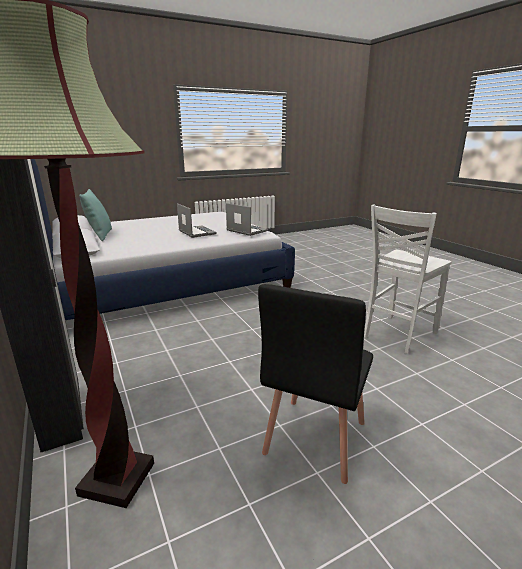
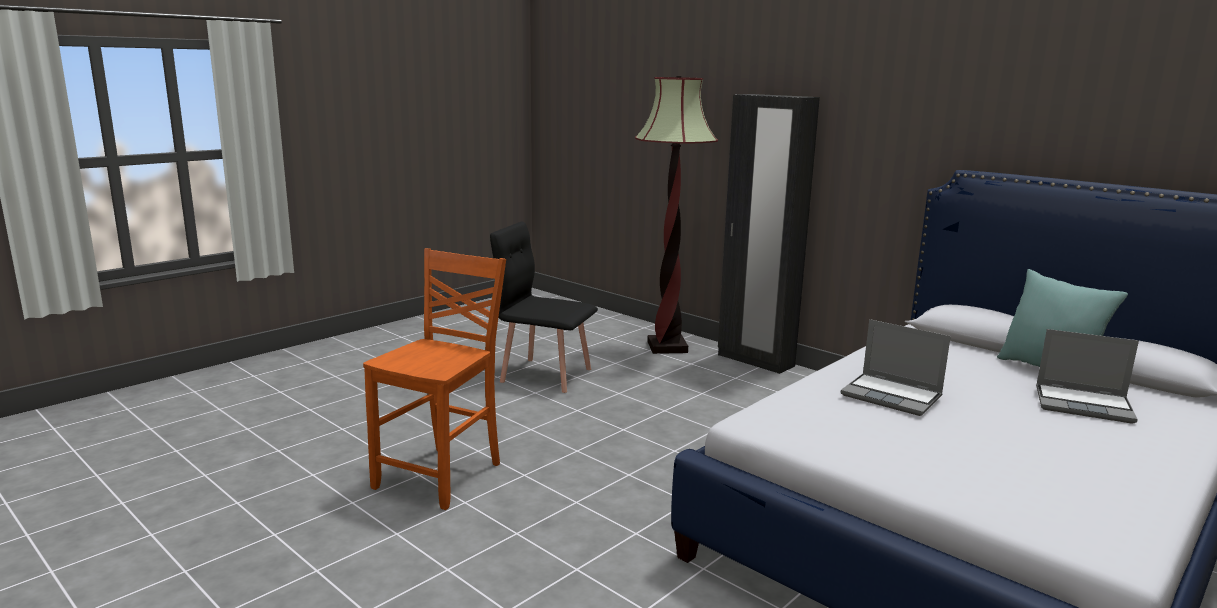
camera: 160 degrees right, 5 degrees down
(246, 231) = (798, 416): laptop -> laptop (1084, 405)
(314, 437) = (545, 375): black chair -> black chair turned 75 degrees counterclockwise
(397, 334) = (442, 476): white chair -> orange chair

